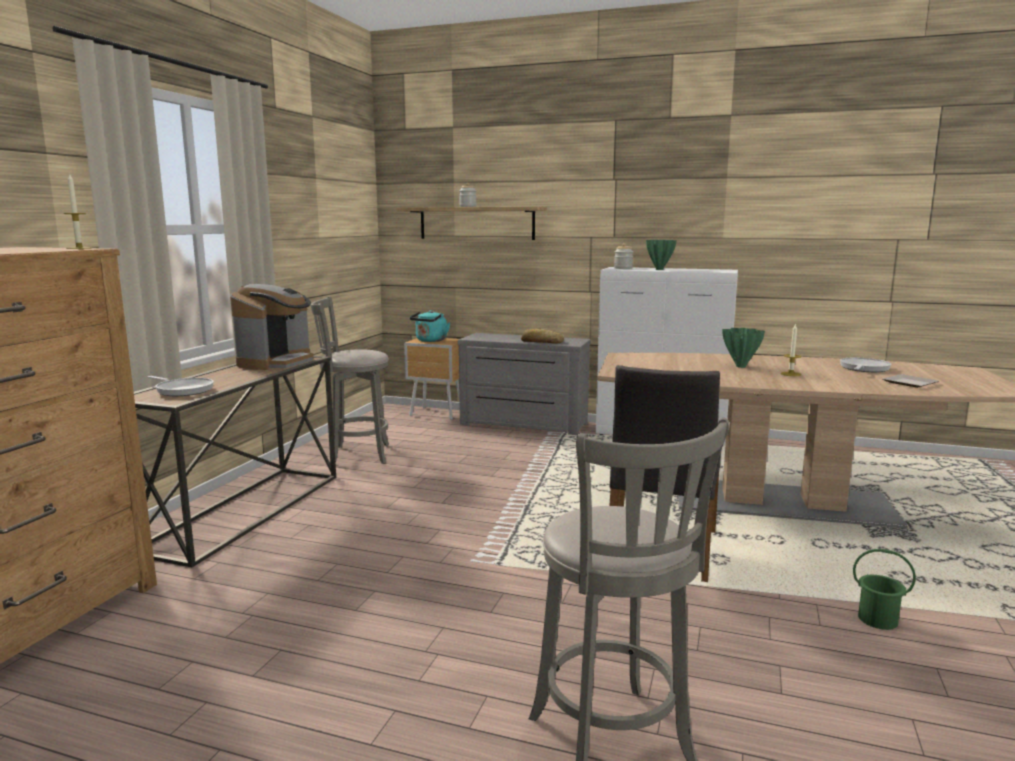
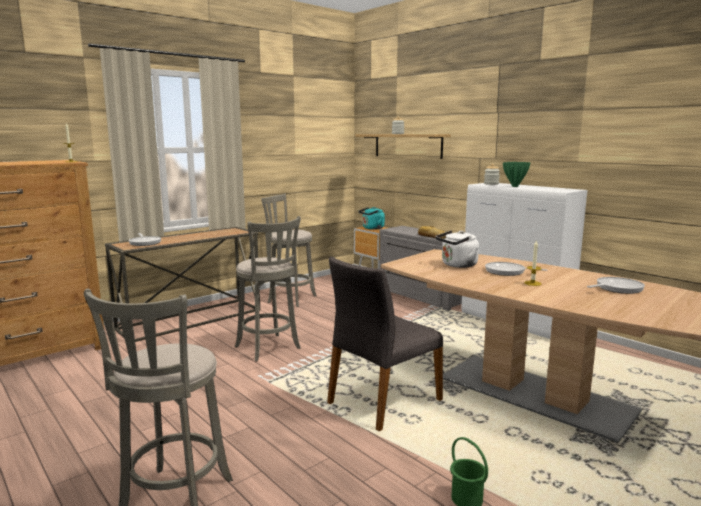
camera: 30 degrees right, 0 degrees up
(276, 362) = (222, 232): coffee machine -> none
(430, 524) = (269, 348): none -> grey stool
(679, 366) = (457, 265): none -> white kettle
(740, 366) = (507, 272): green vase -> frying pan
(912, 383) = (626, 307): plate -> none

